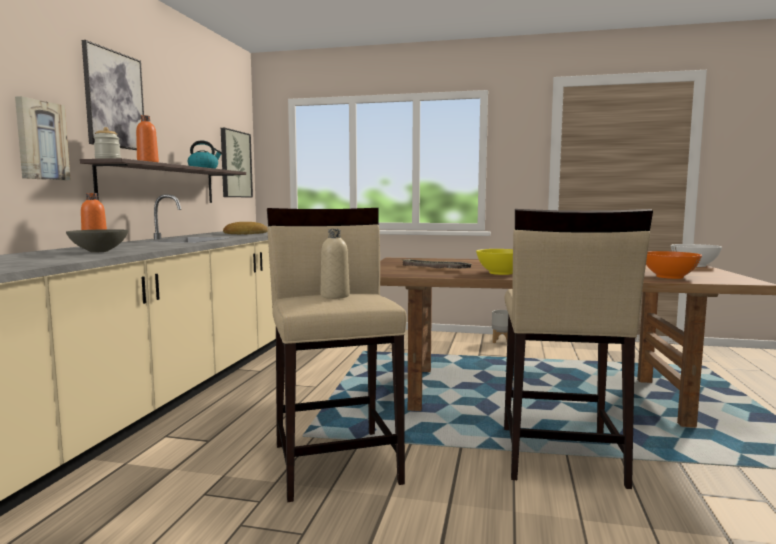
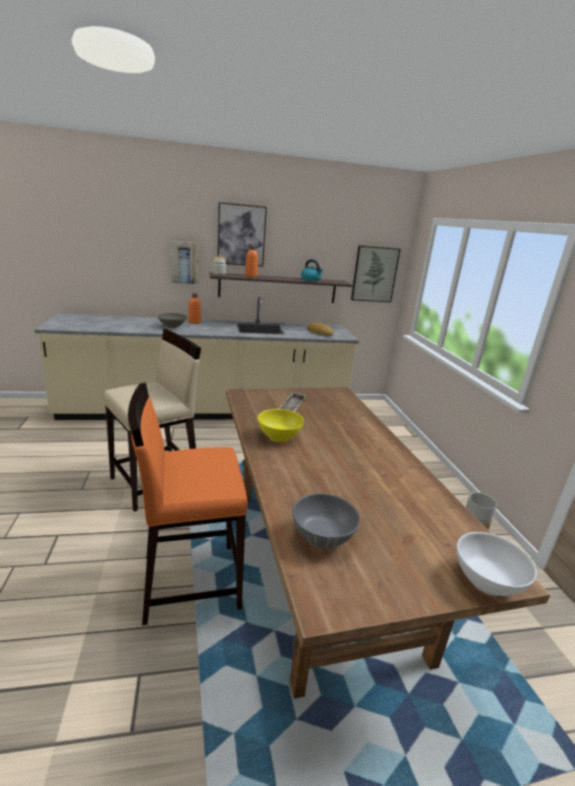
camera: 65 degrees right, 15 degrees up
(335, 296) = (149, 392): beige bottle -> none
(559, 456) = (189, 581): beige stool -> orange stool
(669, 277) = (322, 537): orange bowl -> grey bowl

